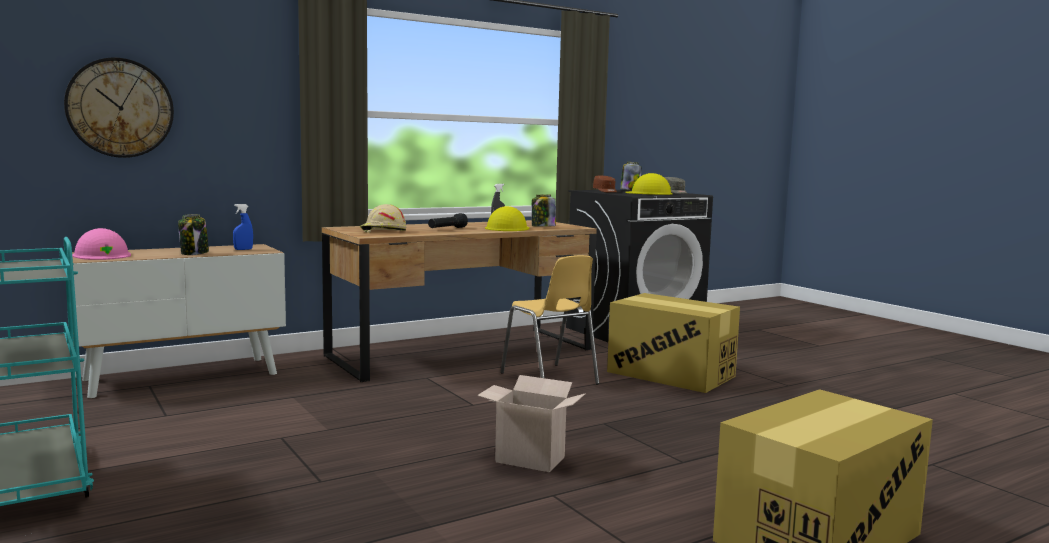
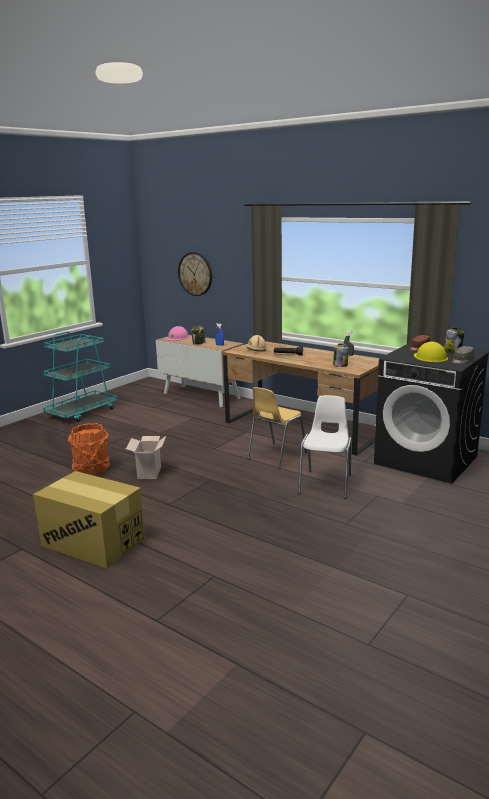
camera: 70 degrees right, 10 degrees up
(451, 508) = (91, 469): none -> orange bucket
(507, 228) = (315, 361): yellow hard hat -> none
(670, 374) = (326, 484): cardboard box -> white chair

